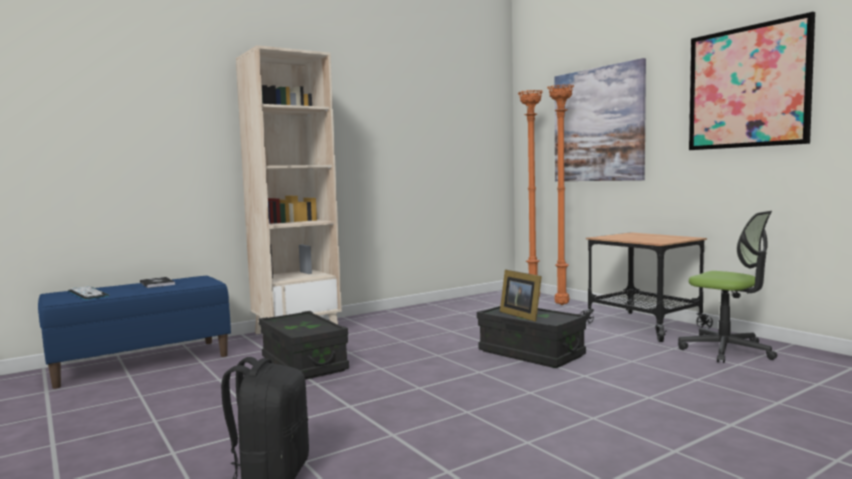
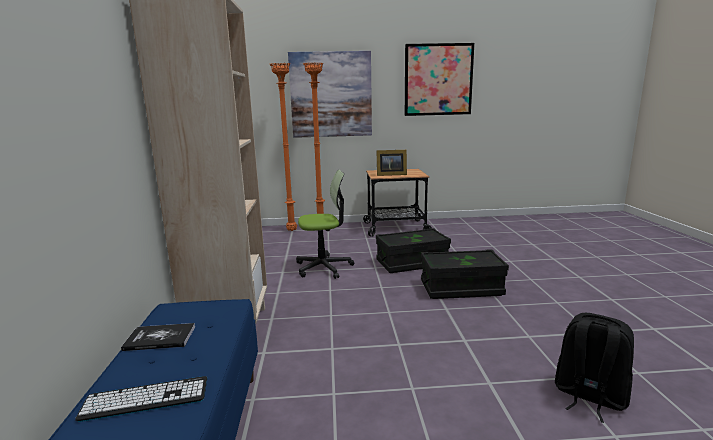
camera: 60 degrees left, 10 degrees up
(303, 364) = (338, 340): black storage box -> black storage box (461, 288)
(521, 315) = (409, 239): picture frame -> picture frame (390, 174)
(726, 350) = (456, 228): office chair -> office chair (324, 267)

